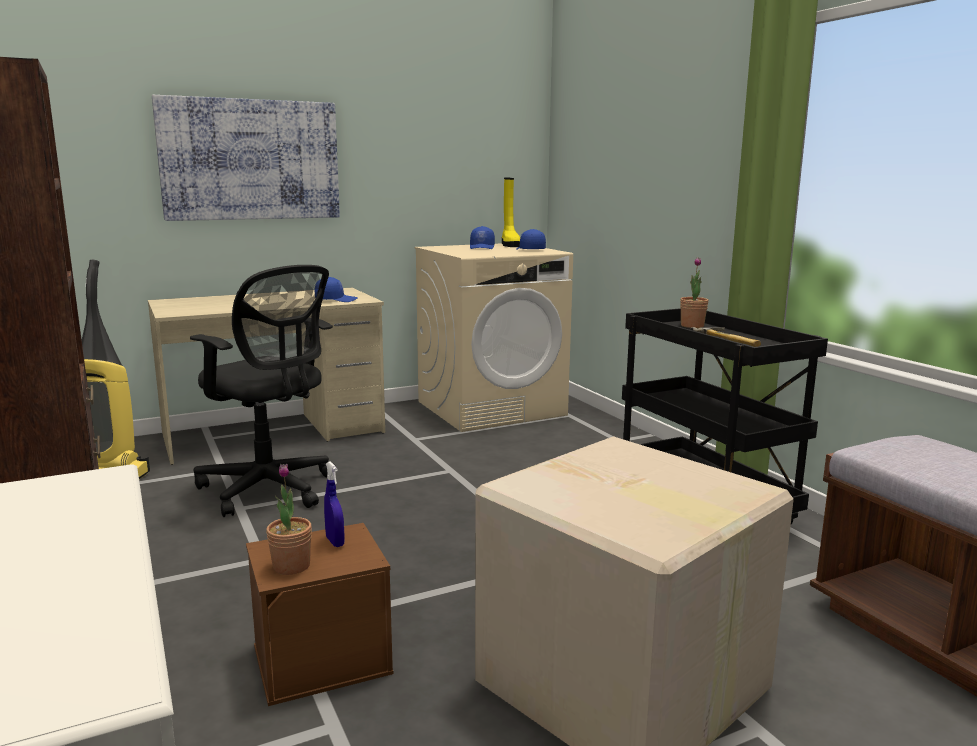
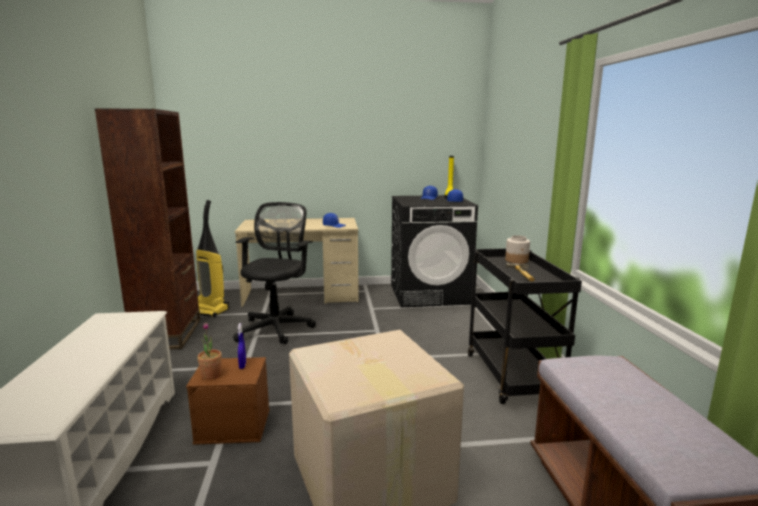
camera: 20 degrees right, 0 degrees up
(250, 160) = (300, 147): picture -> none
(270, 490) = (277, 328): black office chair -> black office chair turned 135 degrees counterclockwise
(491, 408) = (429, 294): beige washing machine -> black washing machine
(692, 326) = (517, 260): potted plant -> jar

